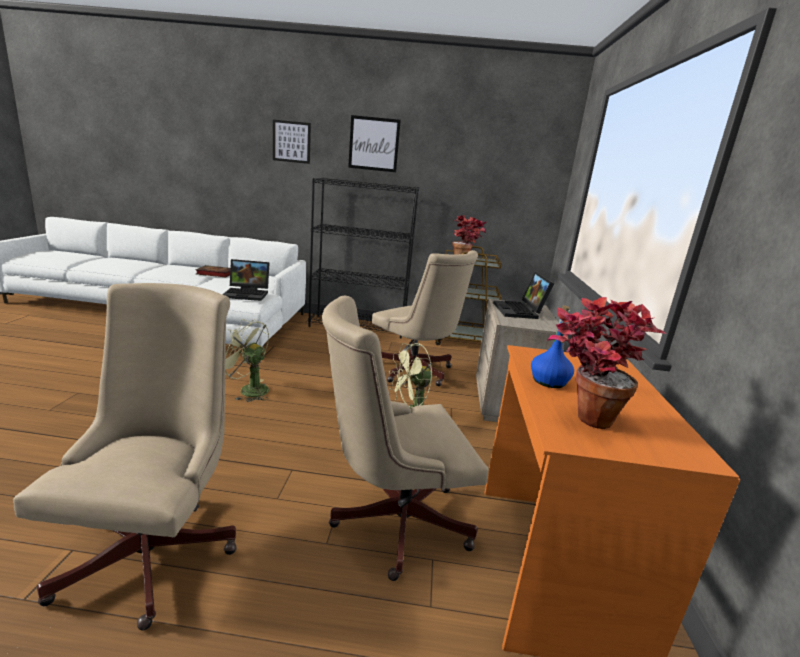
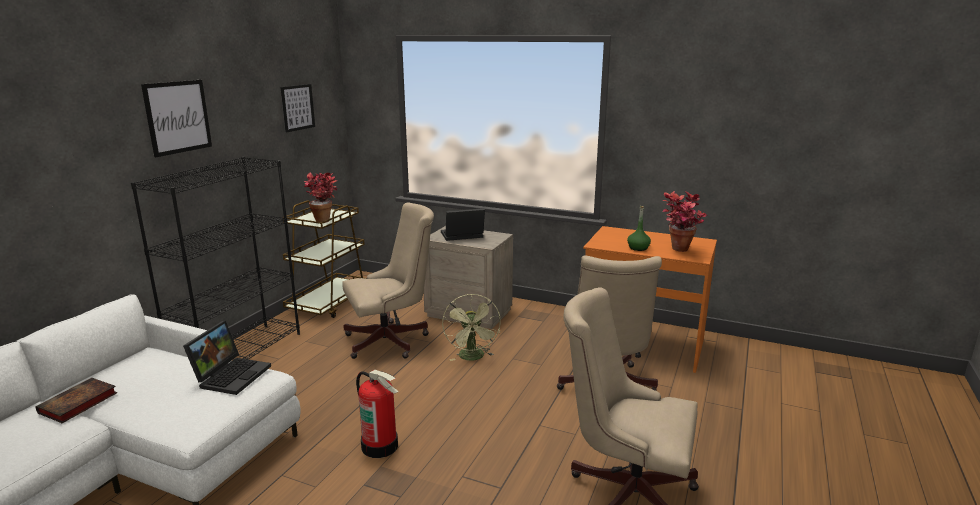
camera: 70 degrees left, 0 degrees up
(248, 390) = (380, 446): green fan -> fire extinguisher
(291, 142) = (61, 142): picture -> picture (297, 107)
(520, 311) = (461, 236): laptop -> laptop turned 150 degrees clockwise
(549, 381) = (638, 248): blue bottle -> green bottle

